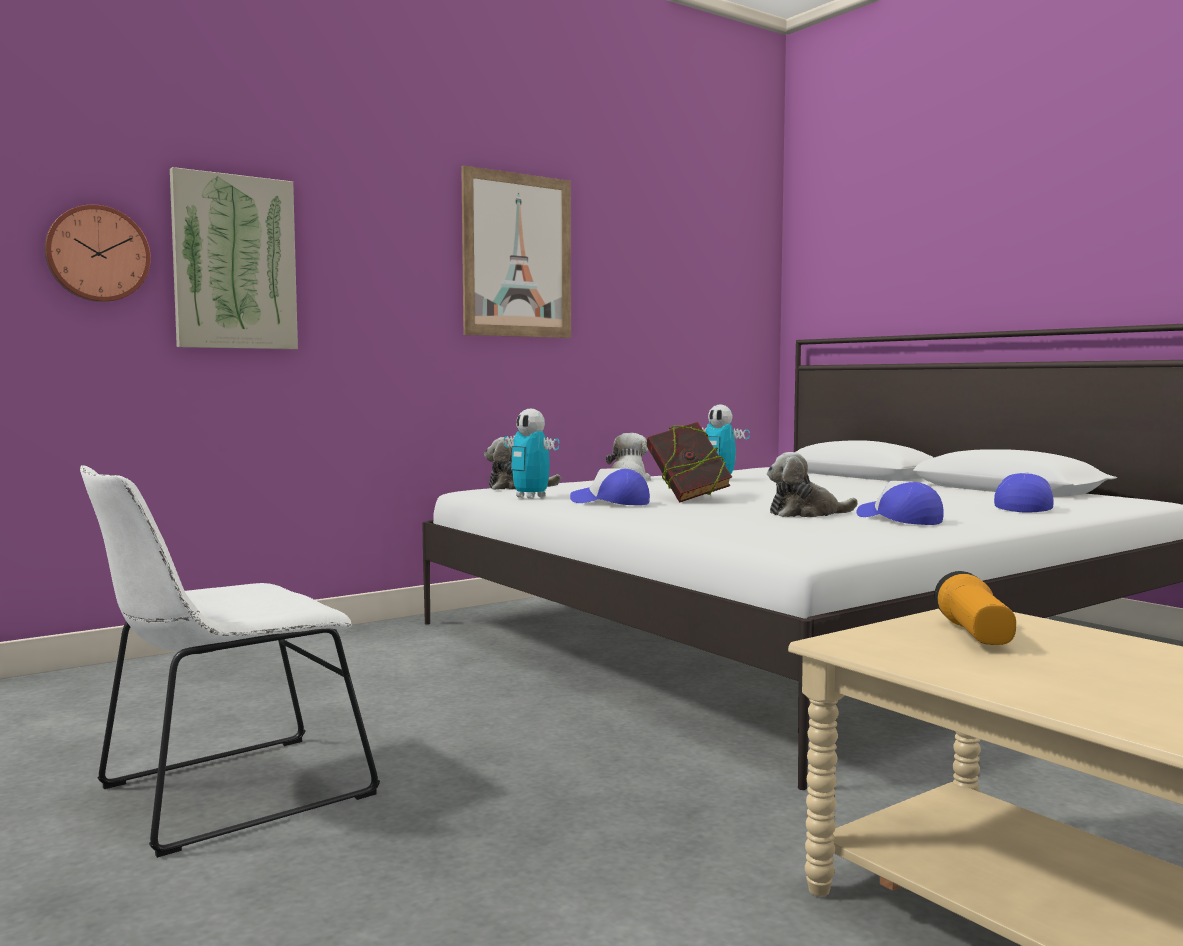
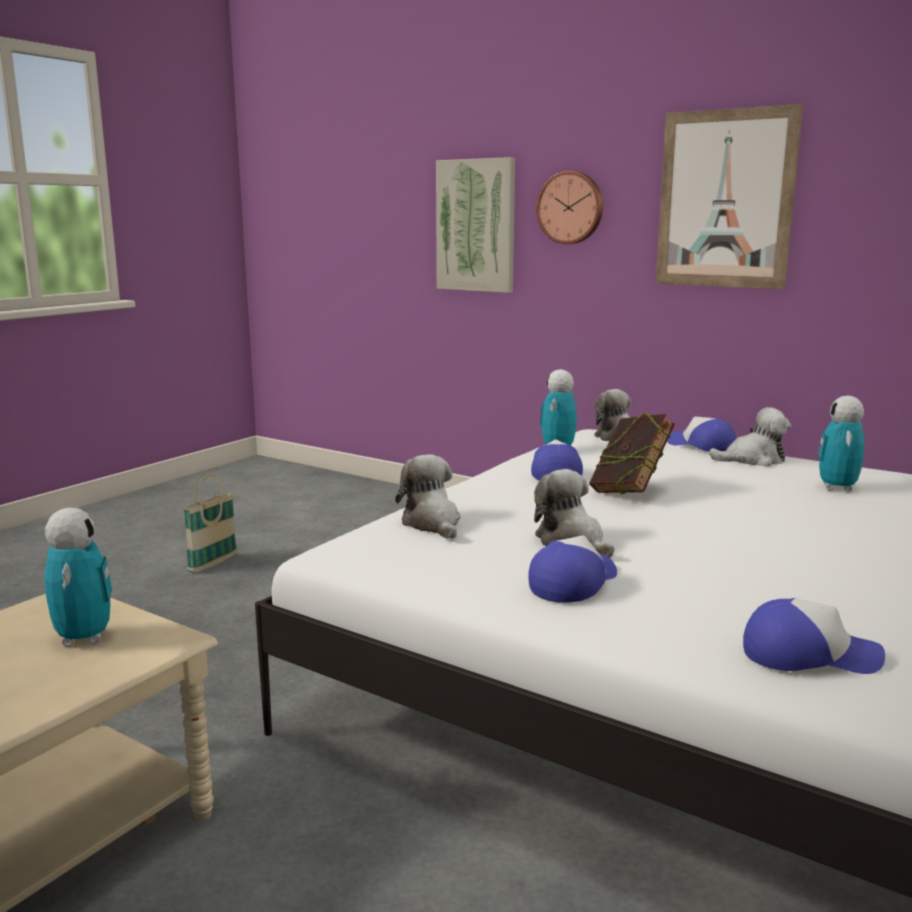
camera: 70 degrees right, 10 degrees up
(97, 254) = (402, 225): wall clock -> wall clock (571, 207)
(224, 794) = (213, 563): white chair -> basket
(572, 481) = (701, 446): none -> cap
(732, 529) = (432, 523): none -> plush toy
(974, 634) = (84, 638): flashlight -> toy robot

